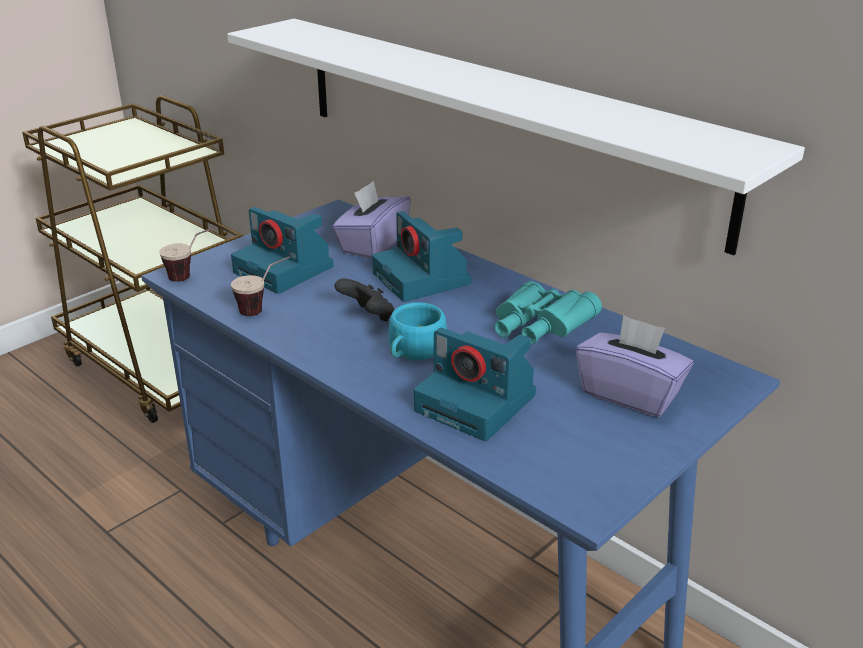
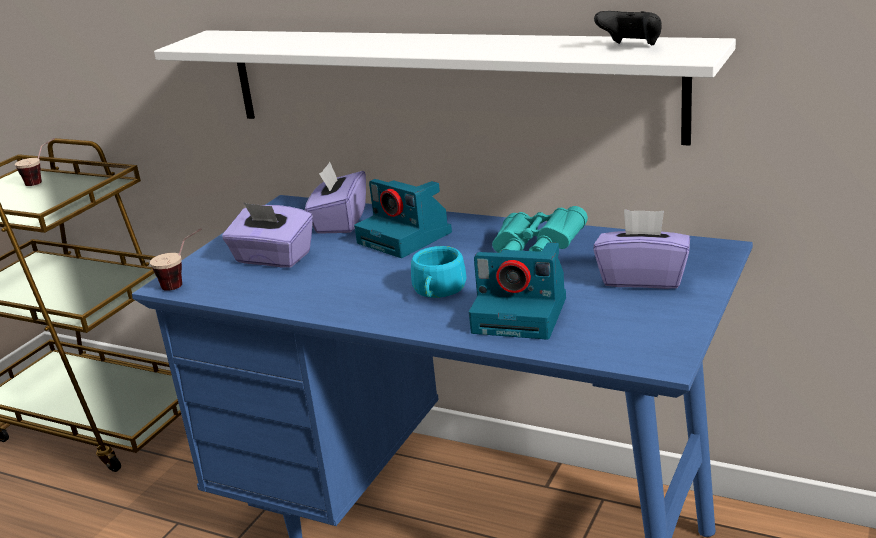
camera: 15 degrees left, 5 degrees down
(264, 309) = (275, 292): cup -> cup (43, 181)
(286, 270) = (272, 258): camera -> purple tissue box
(368, 317) = (377, 276): black game controller -> black game controller (631, 46)

